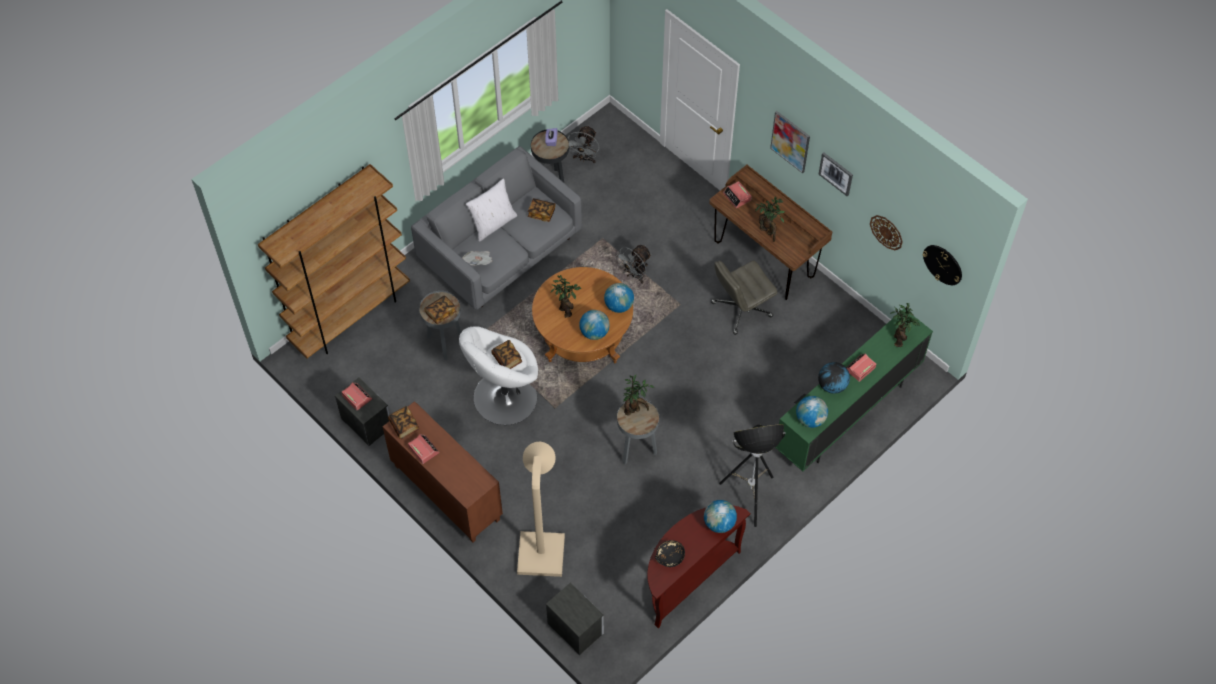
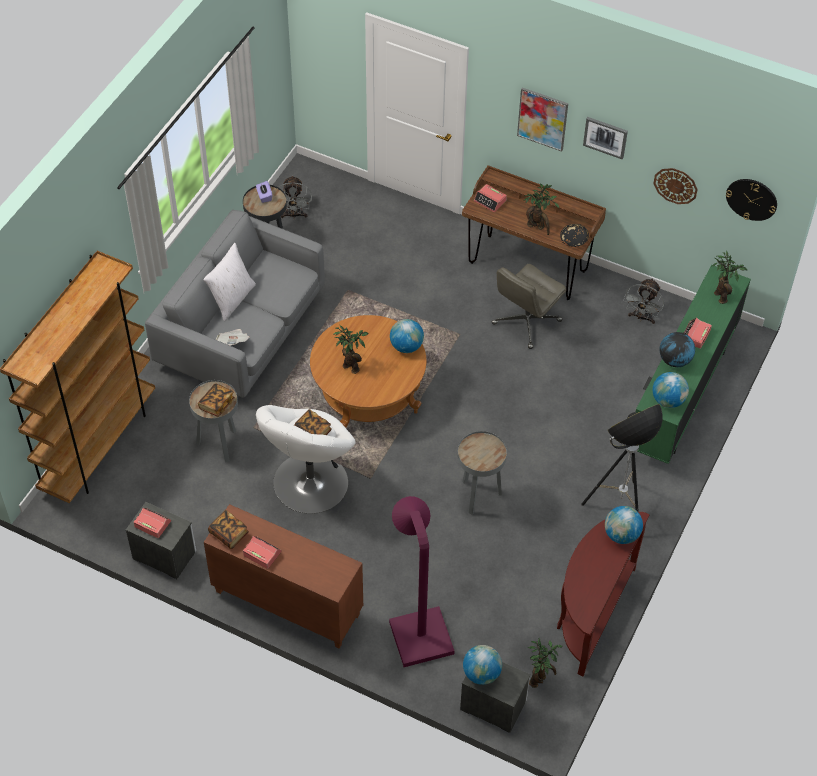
camera: 20 degrees left, 5 degrees down
(541, 213) = (281, 275): book -> none
(541, 546) = (418, 629): beige floor lamp -> purple floor lamp
(594, 332) = (392, 381): globe -> globe (481, 673)
(634, 276) = (399, 319): grey fan -> grey fan (642, 317)
(634, 410) = (475, 446): potted plant -> potted plant (540, 679)
(669, 556) = (584, 585): black bowl -> black bowl (573, 240)

